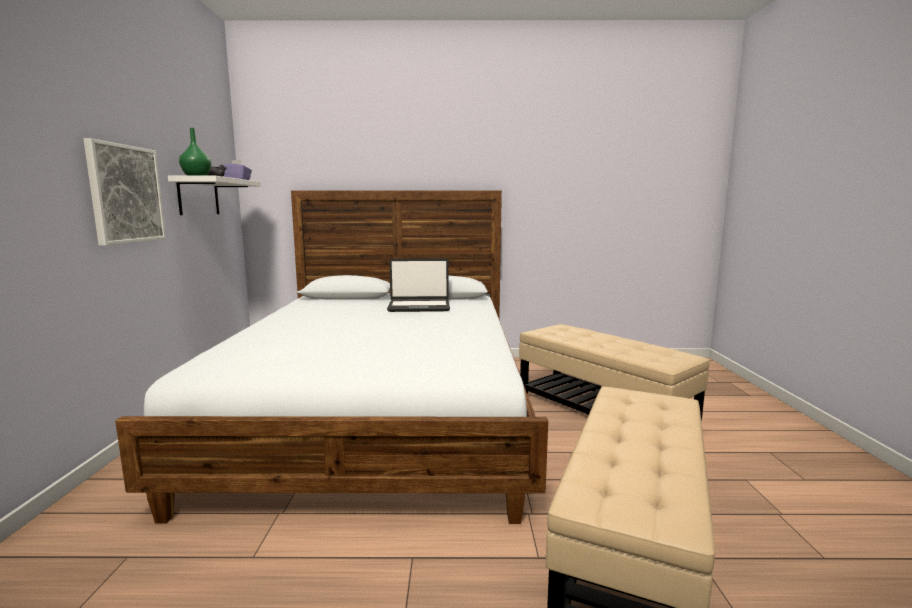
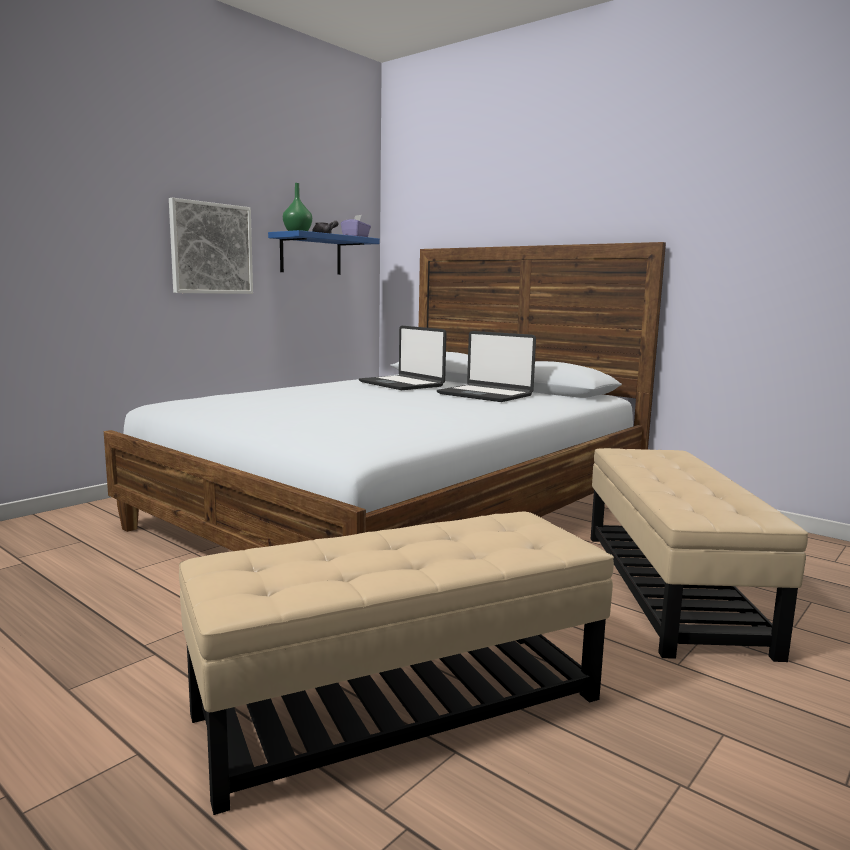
camera: 40 degrees right, 0 degrees up
(198, 196) = (311, 254): white shelf -> blue shelf
(338, 308) = (402, 384): none -> laptop

